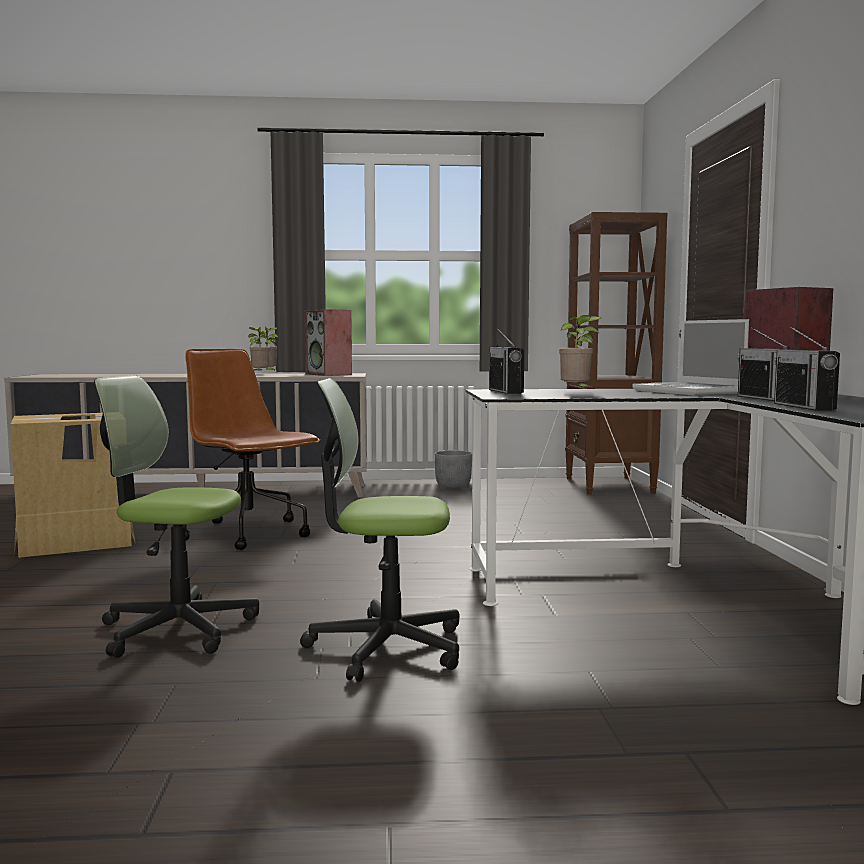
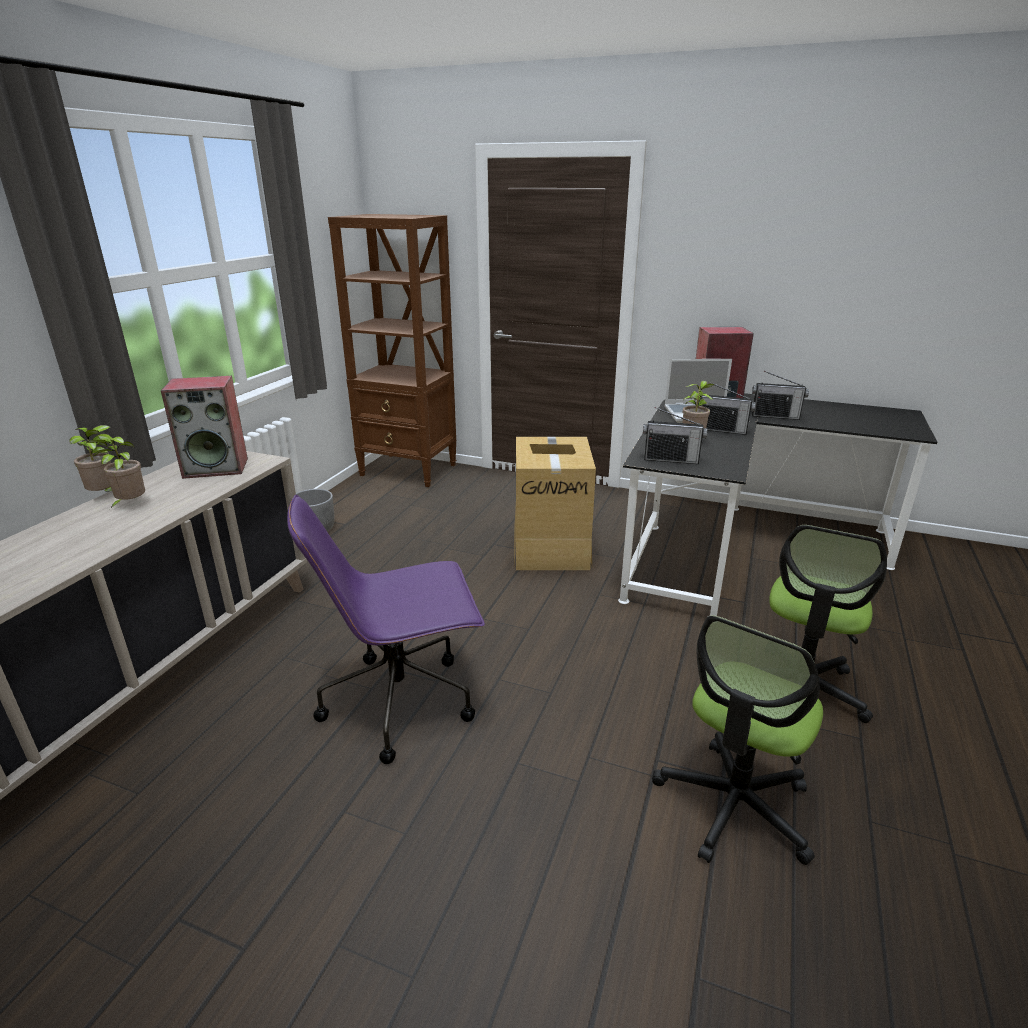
camera: 65 degrees left, 20 degrees up
(75, 541) = (292, 881): cardboard box -> cardboard box (551, 547)
(249, 534) = (402, 701): brown office chair -> purple office chair
(803, 407) = (841, 425): radio -> radio (722, 430)

